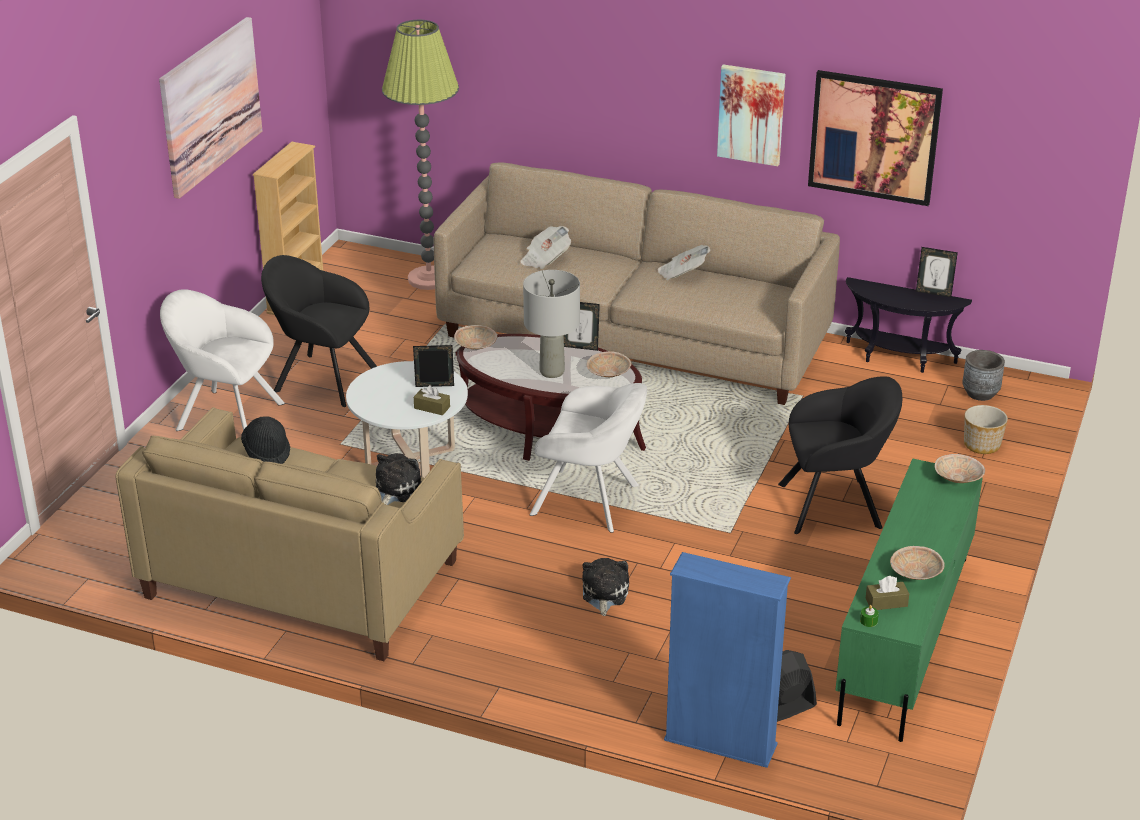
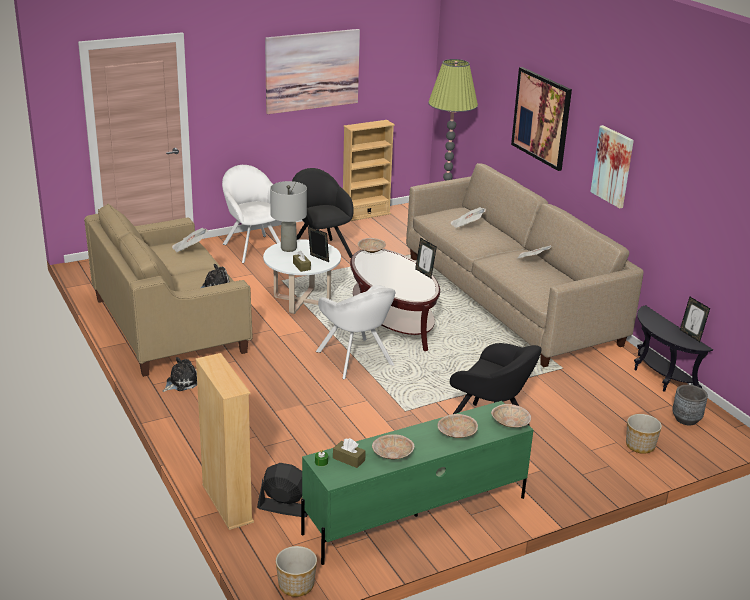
camera: 40 degrees right, 5 degrees down
(267, 452) = (189, 248): black hat -> newspaper
(551, 372) = (389, 277): grey table lamp -> grey table lamp (288, 248)
(604, 594) = (290, 404): plush toy -> plush toy (181, 382)
(608, 374) = (417, 291): beige bowl -> beige bowl (456, 434)
(720, 743) = (227, 503): blue bookcase -> beige bookcase
(874, 137) = (675, 201): picture -> picture (541, 118)
(911, 777) = (295, 585): none -> planter

